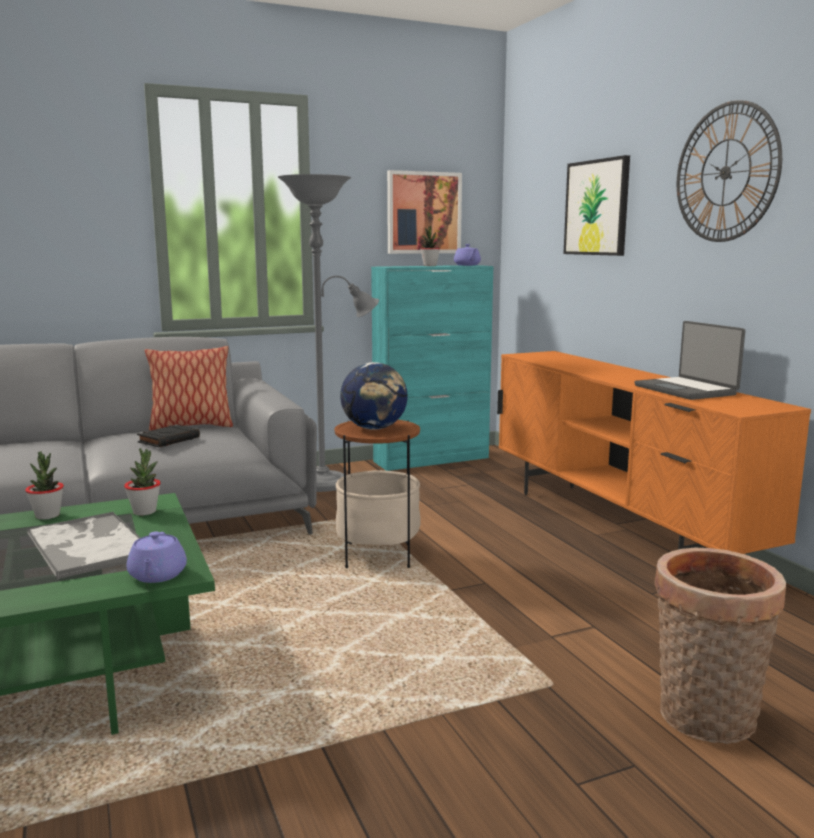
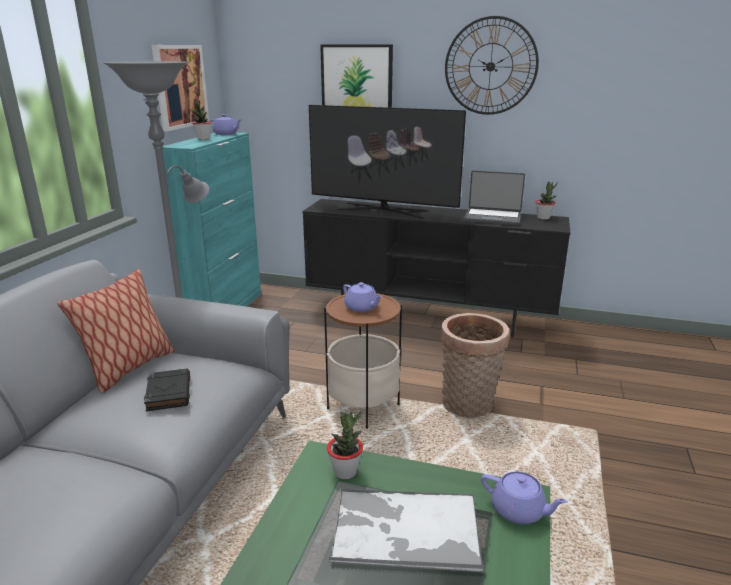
camera: 50 degrees left, 10 degrees up
(47, 516) = (282, 535): potted plant -> potted plant (543, 218)
(374, 428) = (362, 308): globe -> purple teapot
(580, 365) = (382, 210): none -> television
(618, 526) = (429, 316): orange tv stand -> black tv stand
(705, 720) = (658, 408): basket -> basket (468, 406)

